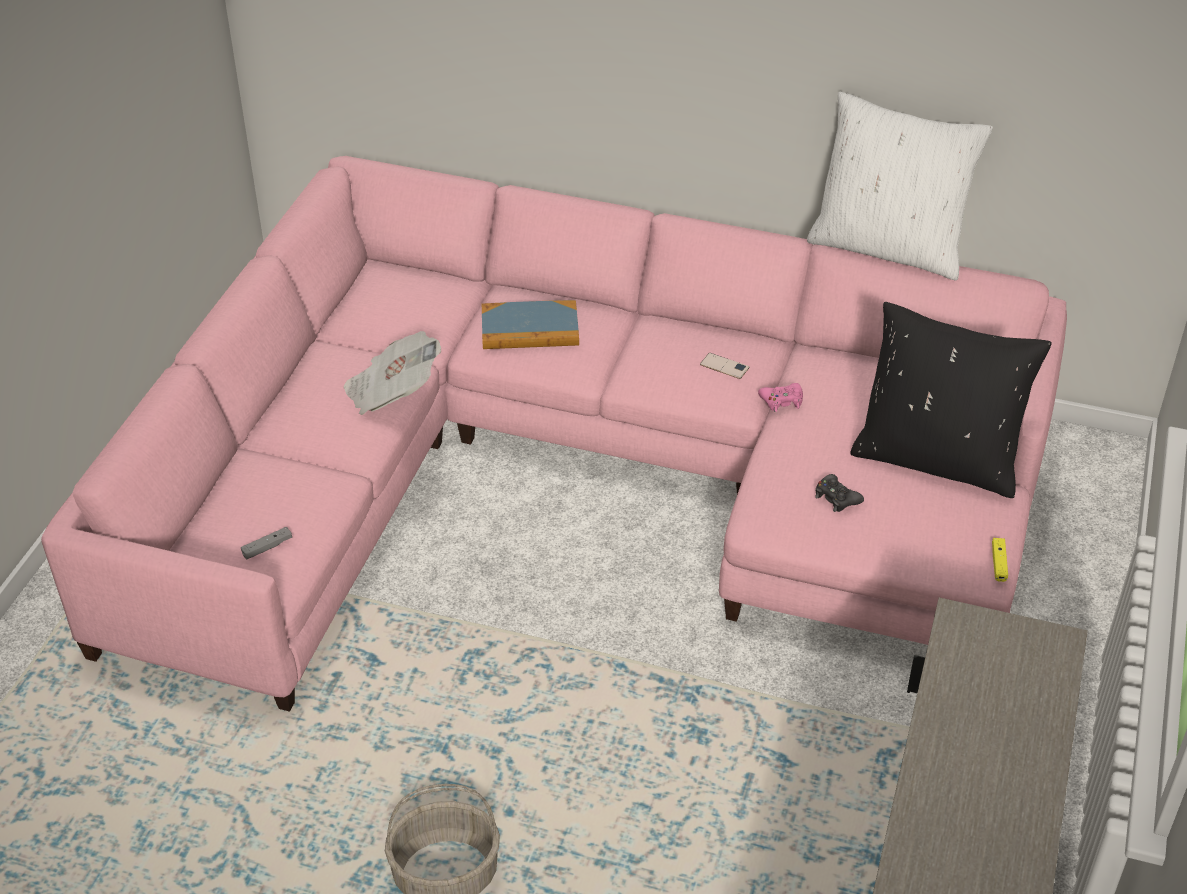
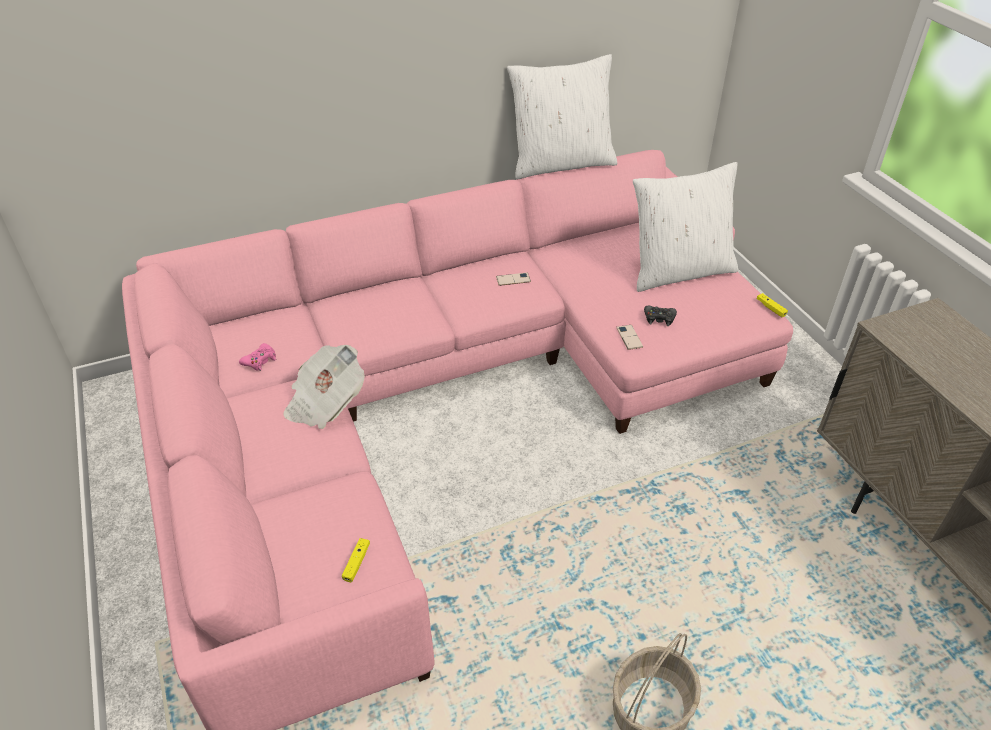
camera: 40 degrees left, 0 degrees up
(267, 547) = (356, 563): grey game controller -> yellow game controller
(530, 329) = (372, 316): book -> none
(775, 499) = (629, 337): none -> phone
(782, 401) = (565, 282): pink game controller -> pink game controller (260, 361)
(937, 459) = (679, 271): black pillow -> white pillow

